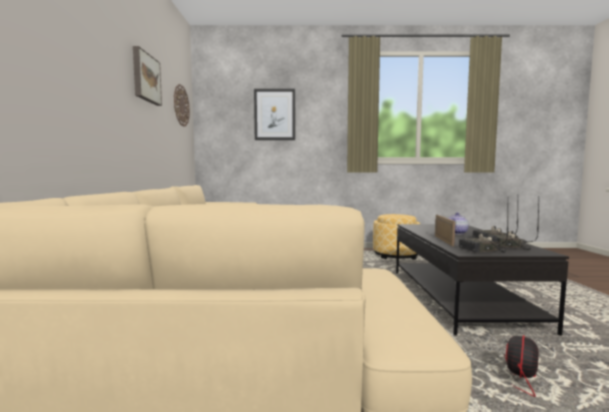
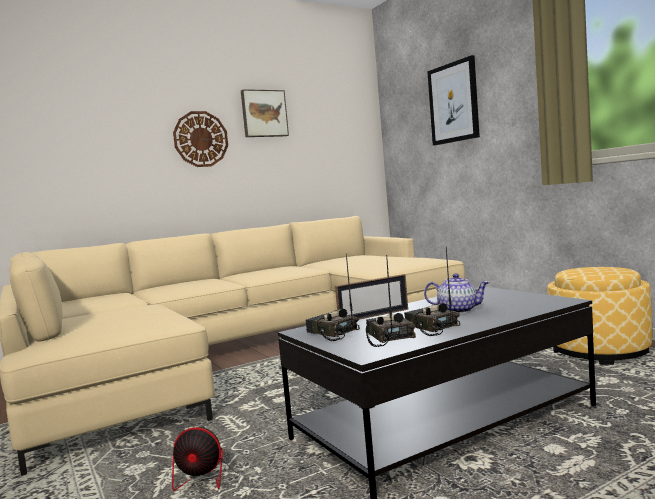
camera: 60 degrees right, 0 degrees up
(181, 105) = (344, 120): wall clock -> wall clock (201, 139)

